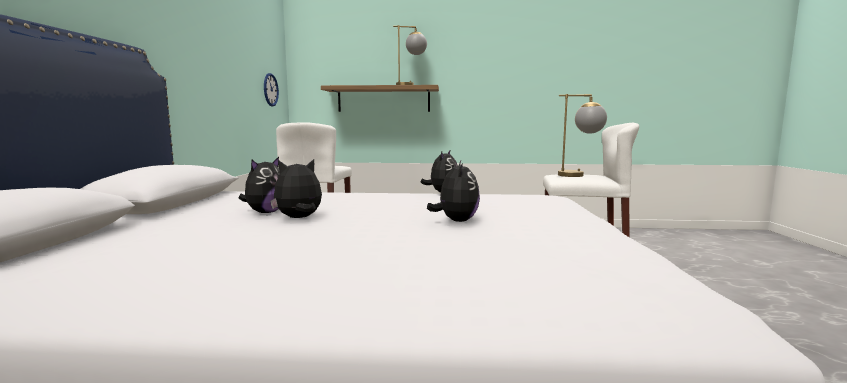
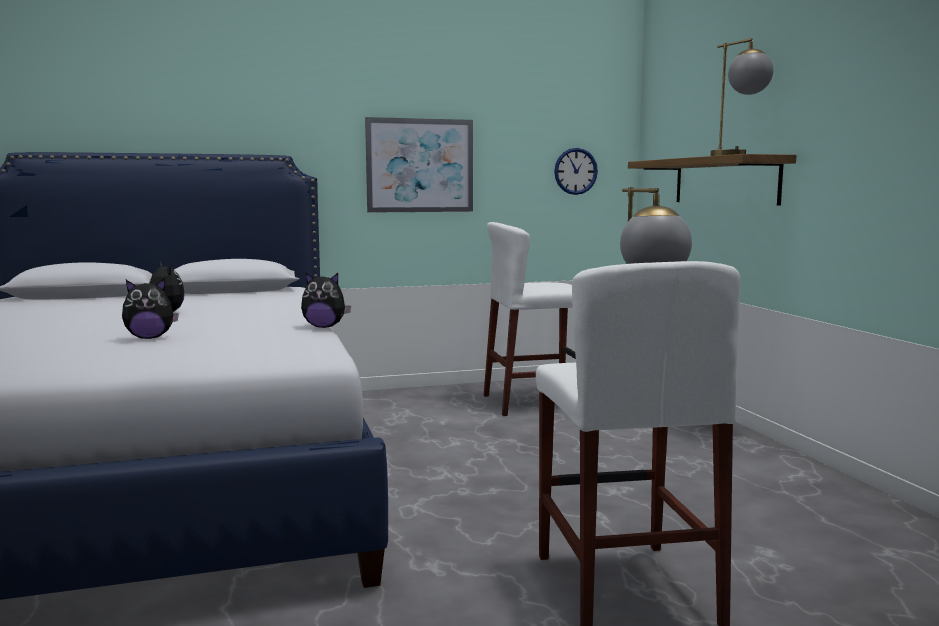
camera: 70 degrees right, 0 degrees up
(207, 74) = (420, 165): none -> picture
(266, 212) = (191, 306): plush toy -> none

